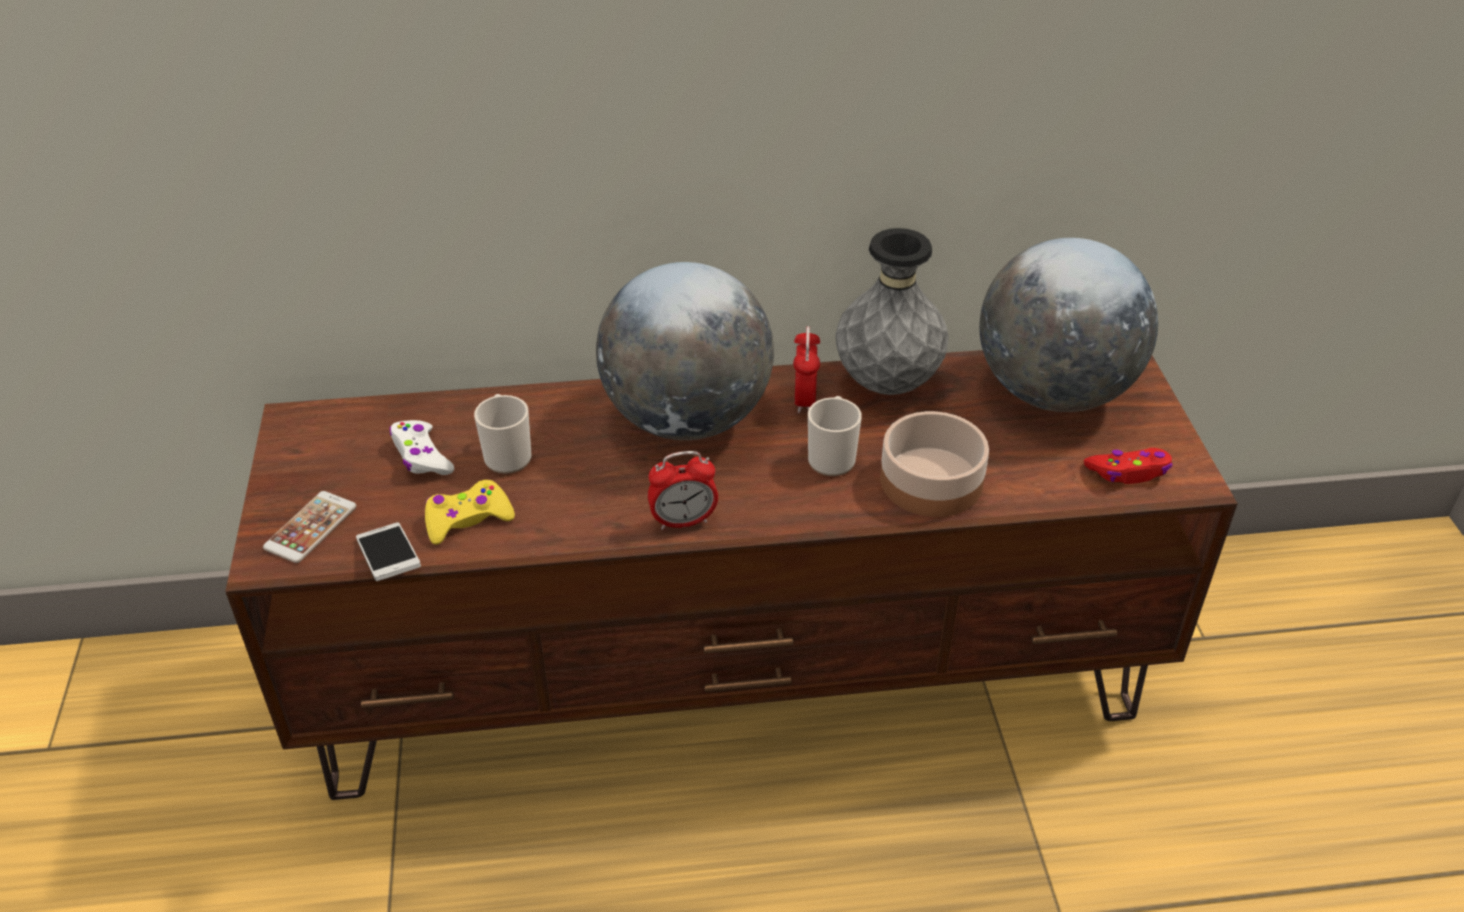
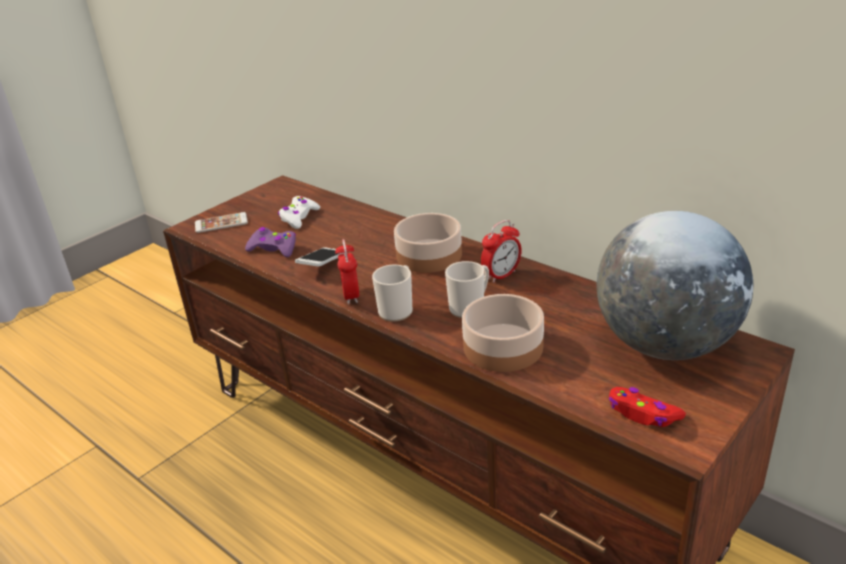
camera: 50 degrees right, 10 degrees down
(390, 562) = (223, 249): phone -> phone (322, 265)
(467, 519) = (273, 248): yellow game controller -> purple game controller
(507, 454) = (330, 232): mug -> mug (397, 309)
(683, 521) = (351, 296): alarm clock -> alarm clock turned 45 degrees clockwise
(686, 419) = (428, 256): globe -> bowl
(886, 384) = (561, 290): grey vase -> none

